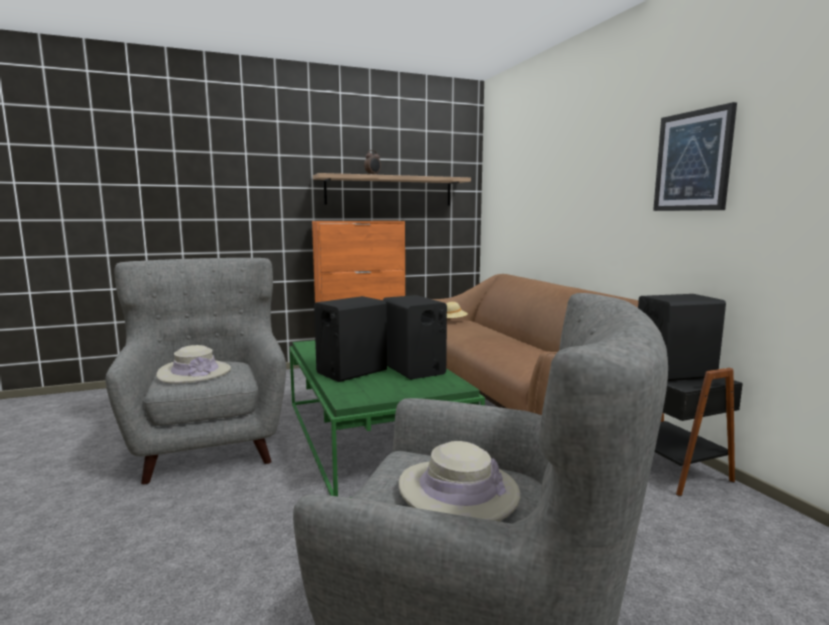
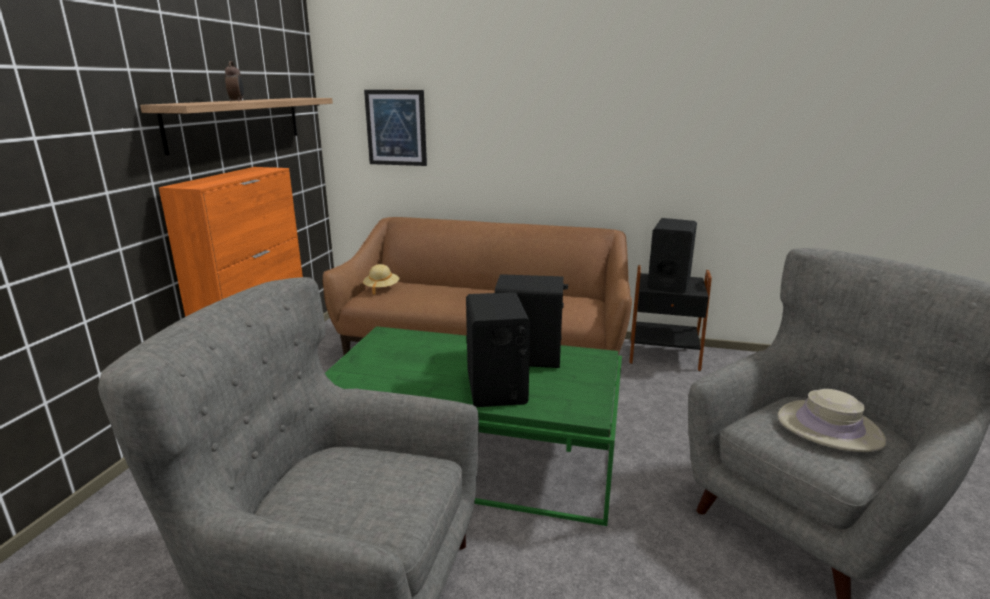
camera: 55 degrees left, 10 degrees up
(194, 372) = (357, 495): beige hat -> none
(693, 161) = (652, 107): picture -> picture (396, 128)

